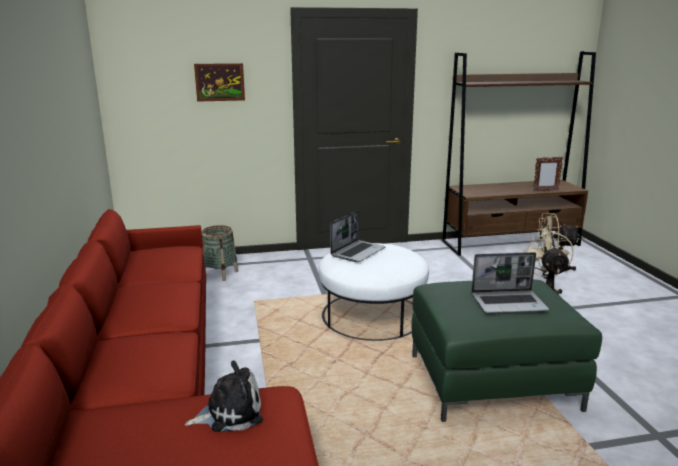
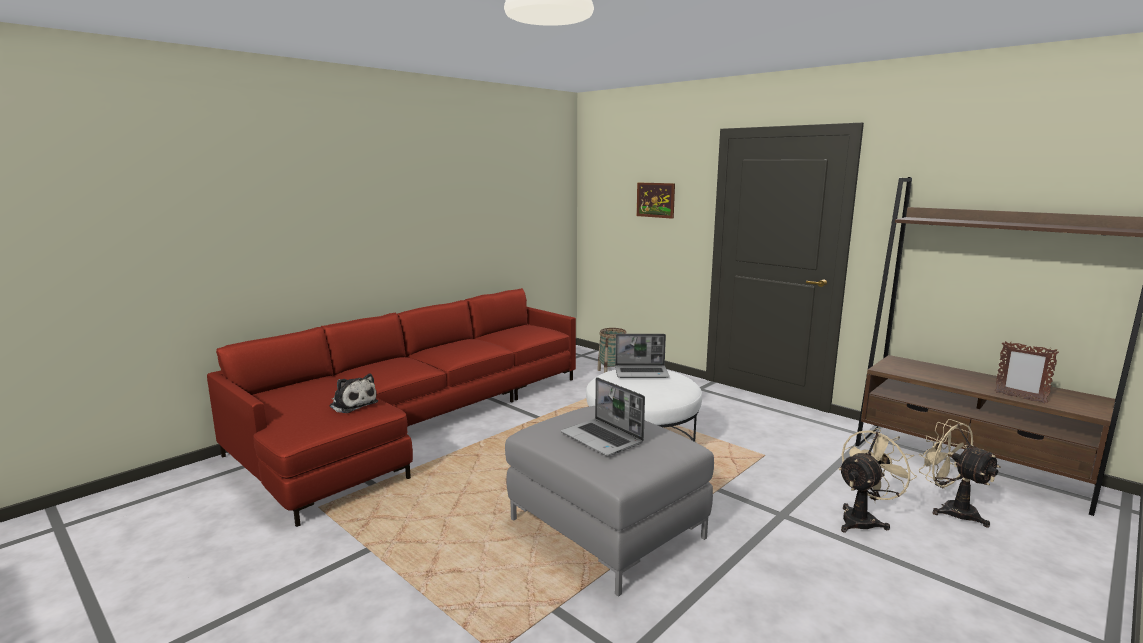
camera: 55 degrees right, 5 degrees down
(492, 381) = (606, 528): green ottoman -> grey ottoman

